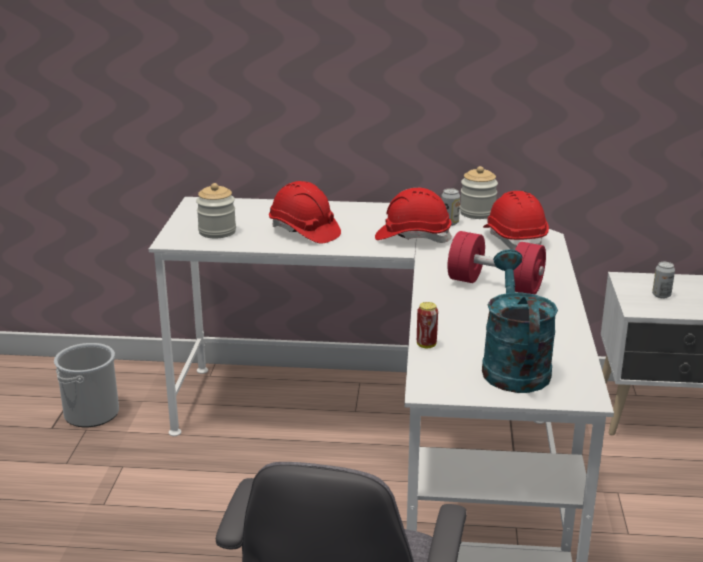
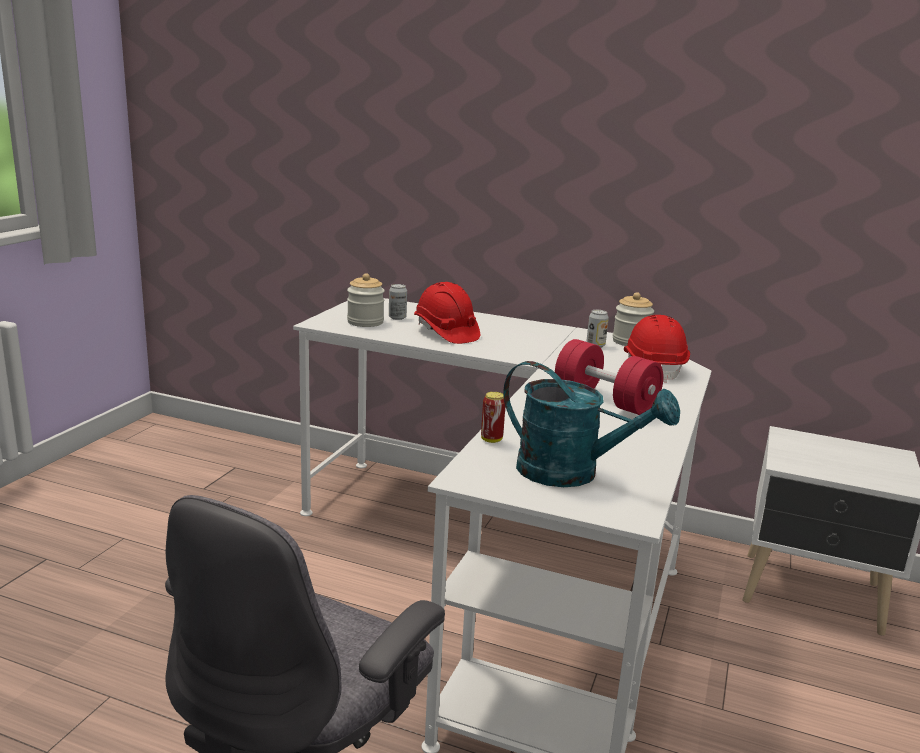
camera: 15 degrees right, 5 degrees down
(91, 413) = (244, 483): bucket -> none
(412, 237) = (549, 351): red hard hat -> none
(513, 366) = (571, 473): turquoise watering can -> turquoise watering can turned 105 degrees clockwise
(661, 295) = (819, 456): can -> can (397, 318)

